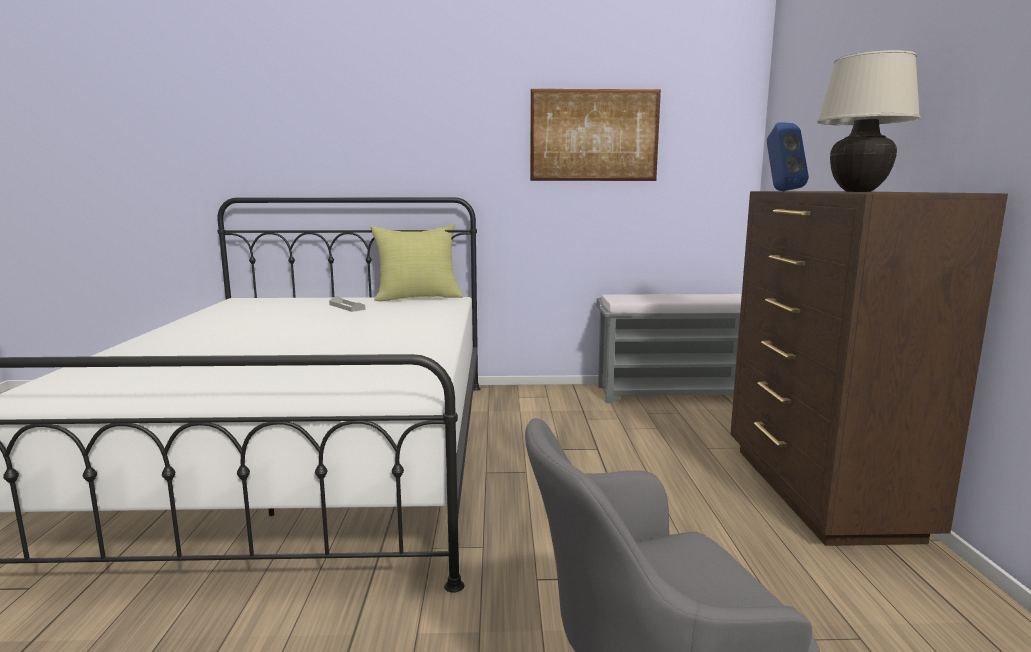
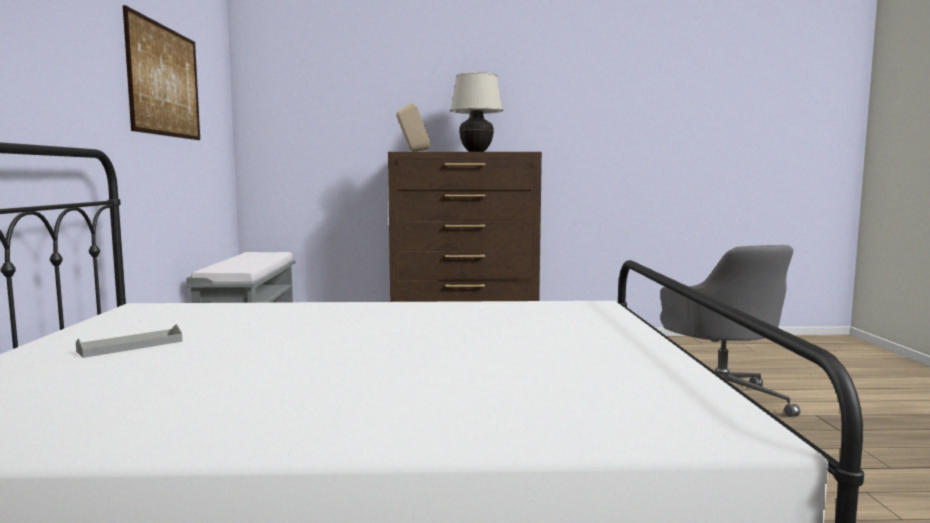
camera: 90 degrees left, 5 degrees down
(418, 297) = (96, 319): yellow pillow -> none
(780, 191) = (413, 151): blue speaker -> beige speaker

